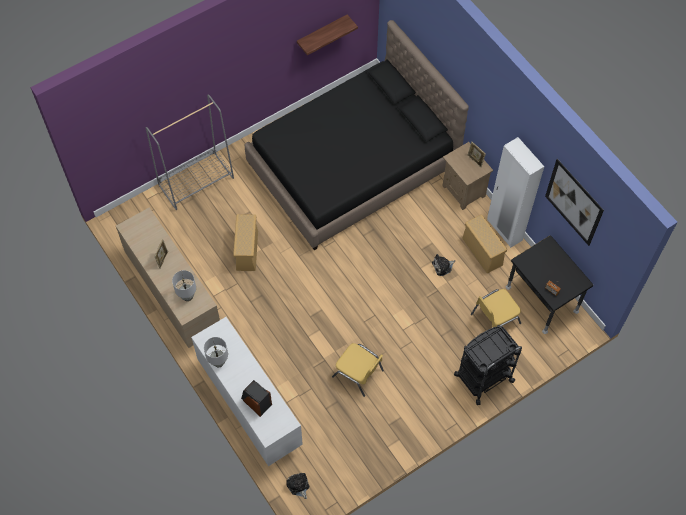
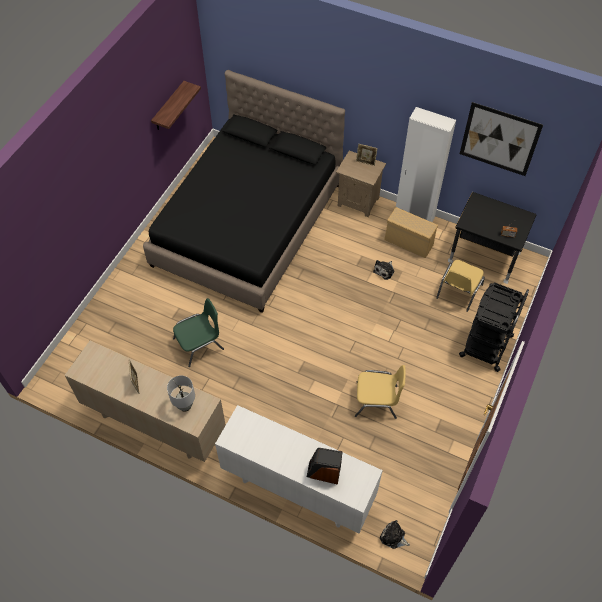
camera: 30 degrees left, 5 degrees down
(196, 182) = (109, 306): grey clothes rack -> none
(218, 362) = (259, 453): white table lamp -> none
(247, 251) = (199, 344): beige storage box -> green chair

